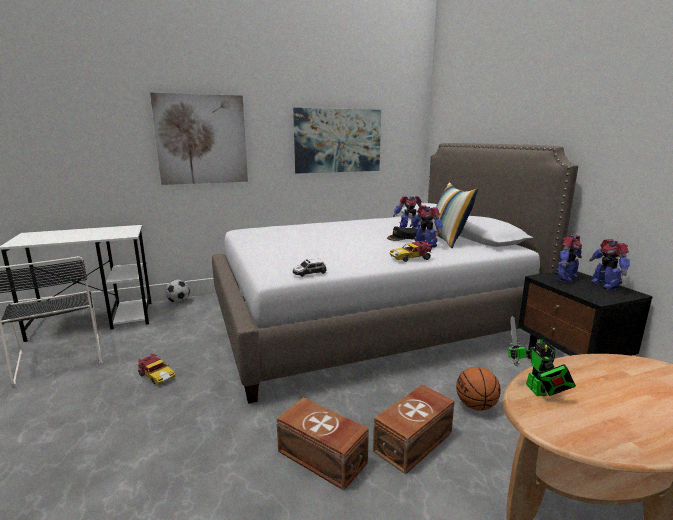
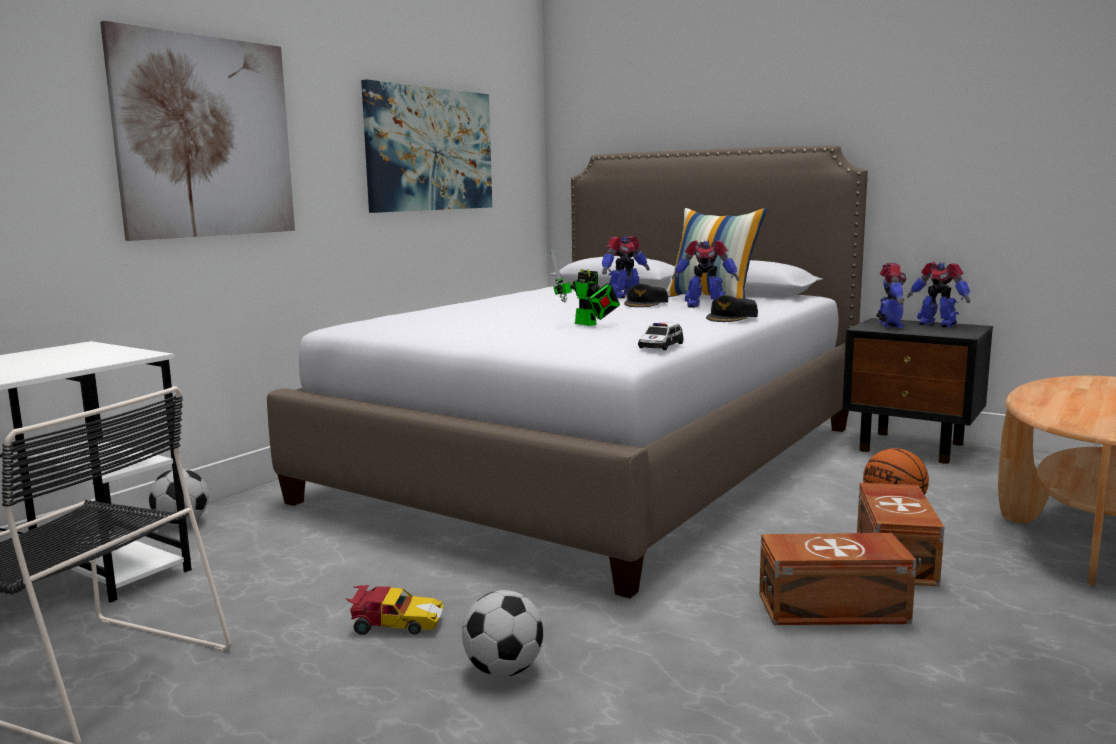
camera: 35 degrees left, 5 degrees down
(148, 417) = (504, 670): none -> football
(411, 258) = (732, 317): toy car -> black cap
(538, 392) = (1059, 415): toy robot -> toy robot (588, 324)

